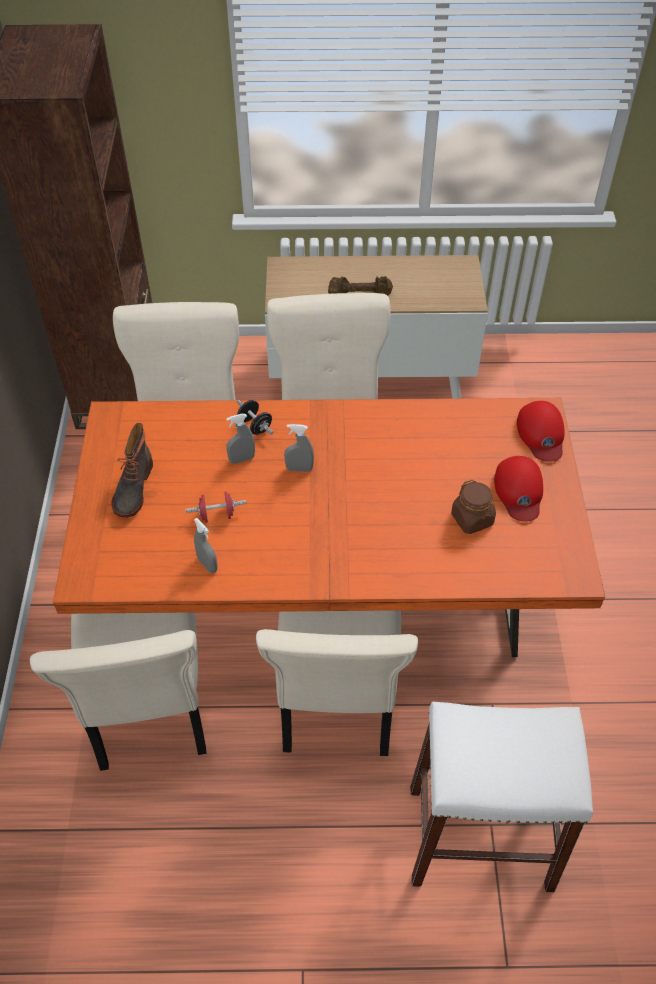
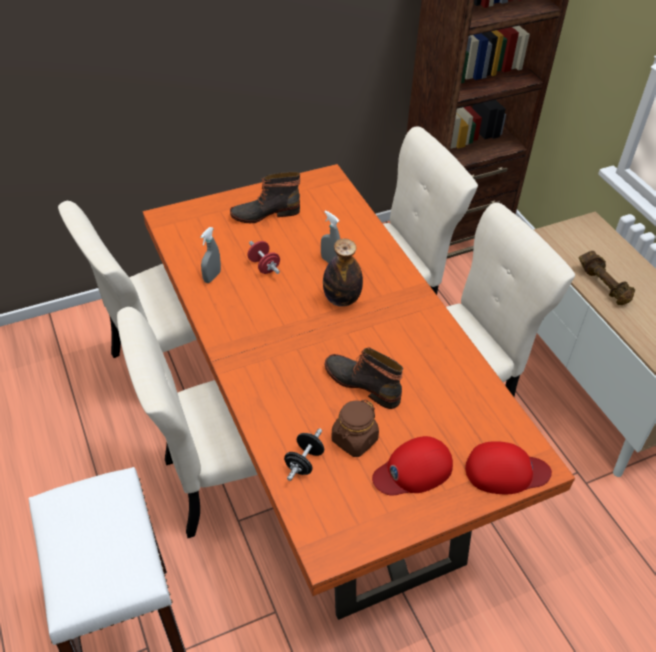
camera: 65 degrees right, 5 degrees down
(255, 426) = (372, 257): black dumbbell -> black dumbbell (304, 462)
(299, 469) = (341, 299): grey spray bottle -> bottle
(412, 490) = (363, 383): none -> boot
(541, 434) = (506, 471): red cap -> red cap turned 150 degrees counterclockwise

